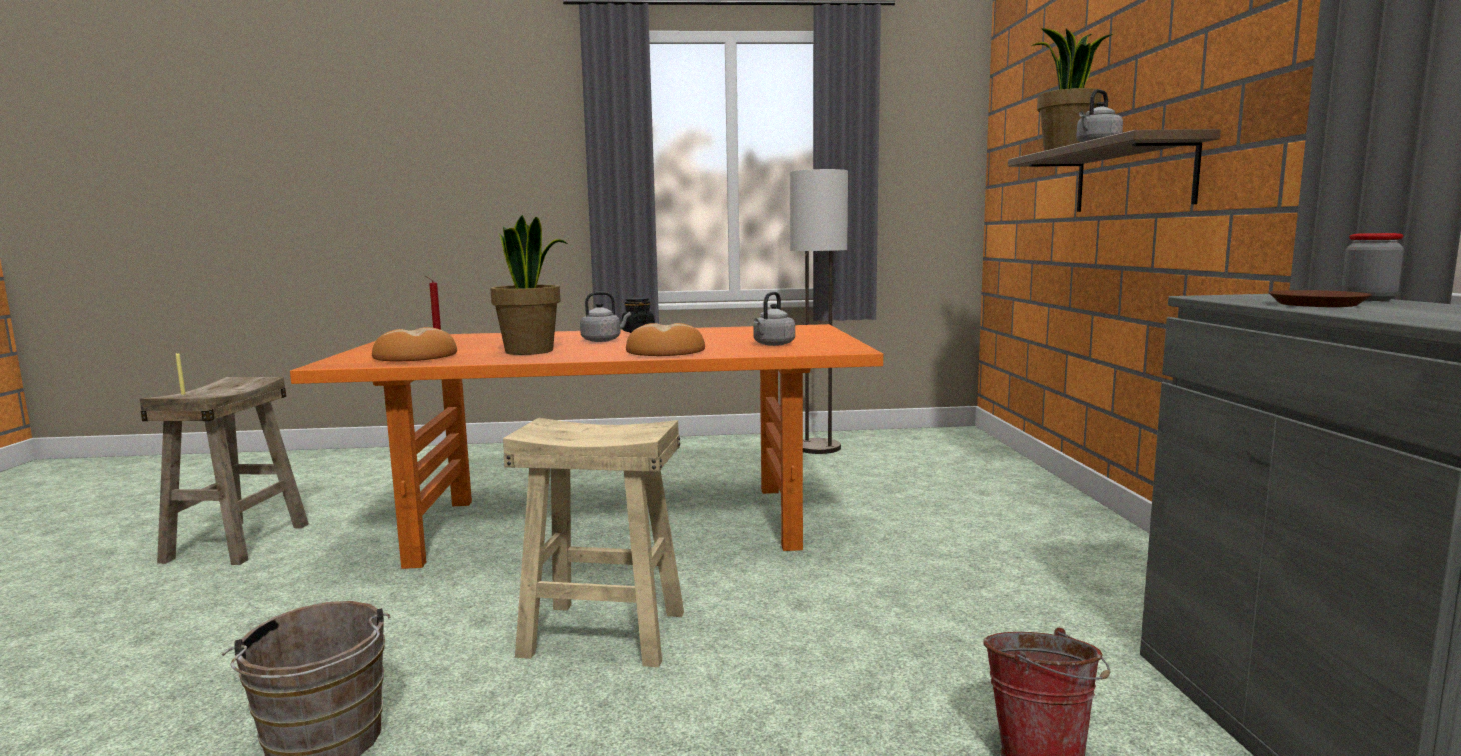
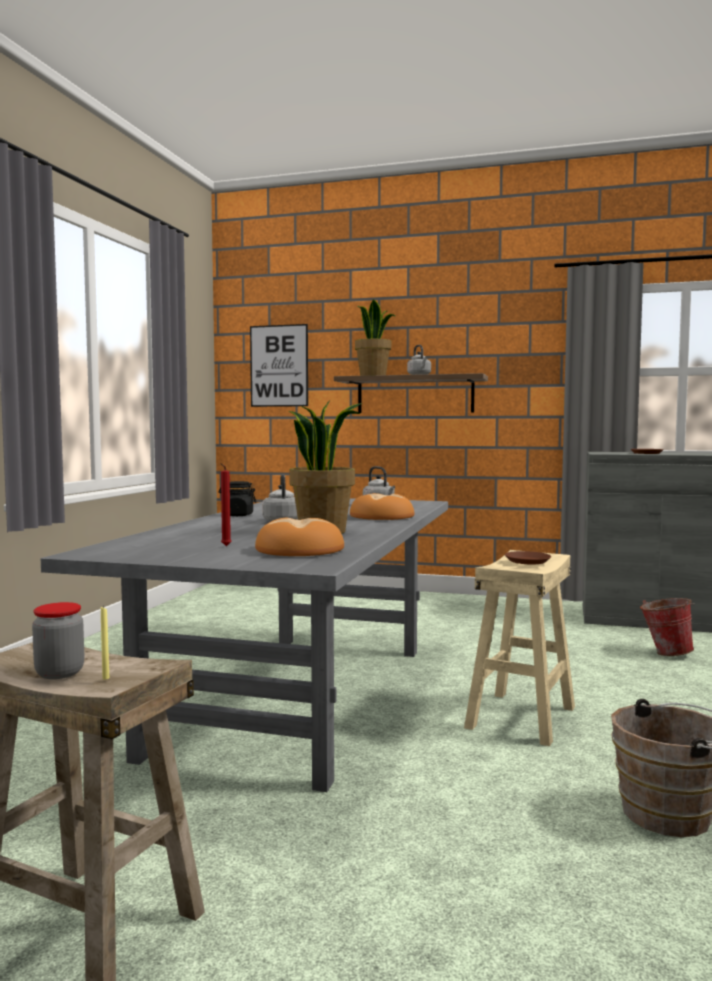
camera: 70 degrees left, 5 degrees down
(605, 431) = (527, 561): none -> brown plate
(616, 524) = (300, 695): orange dining table -> grey dining table
(818, 447) = (196, 616): floor lamp -> none
(1023, 148) = (279, 366): none -> picture
(1368, 299) = (629, 452): jar -> jar (59, 673)

